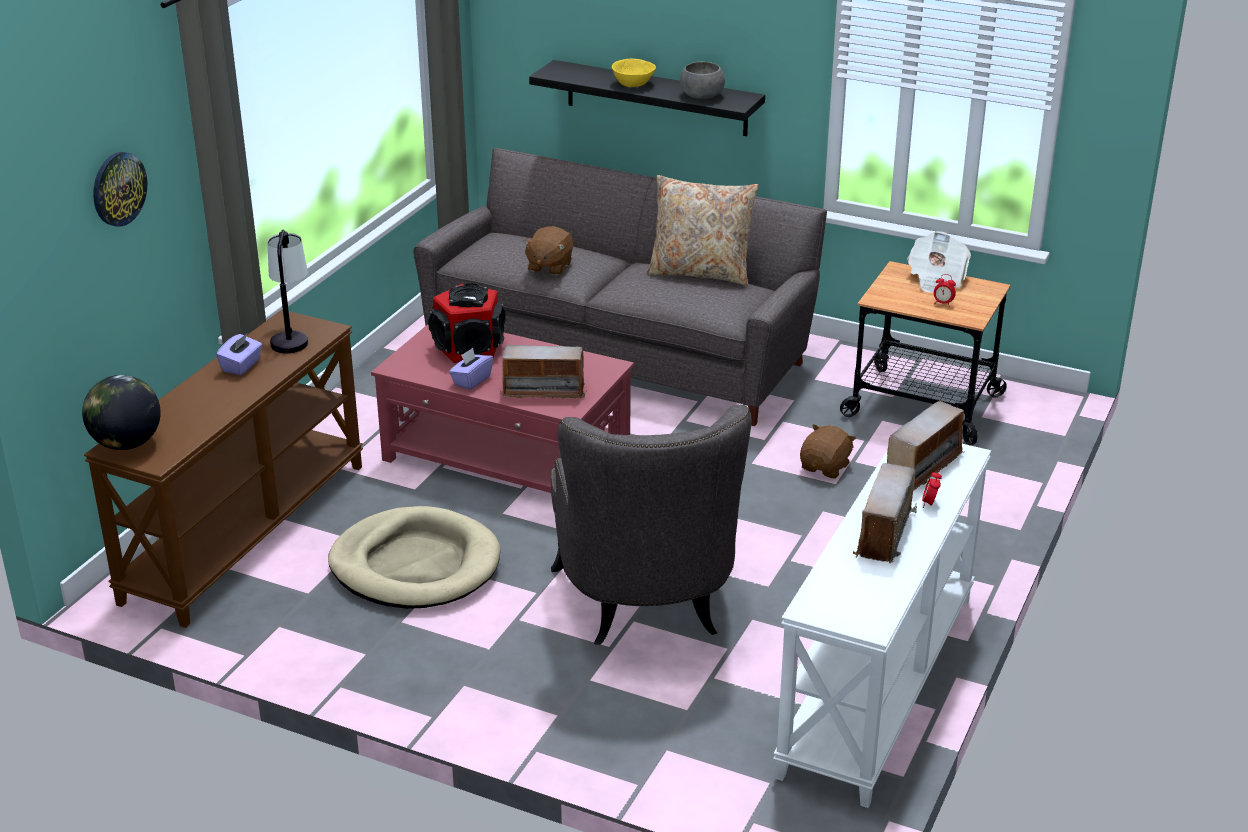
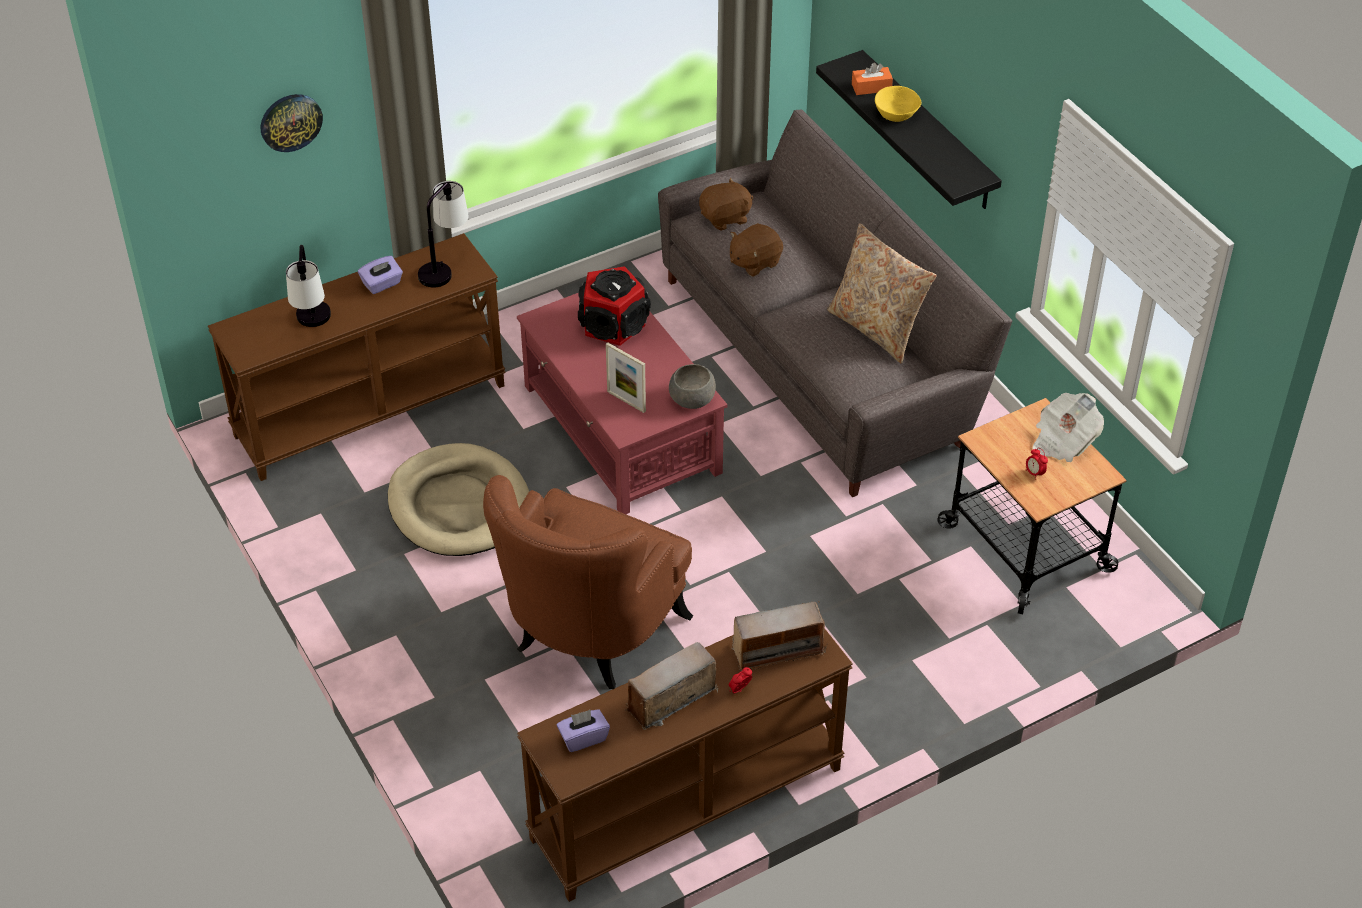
camera: 35 degrees right, 15 degrees up
(127, 444) = (241, 329): globe -> none
(206, 416) = (314, 327): none -> table lamp
(471, 380) = (582, 362): purple tissue box -> purple tissue box (583, 738)
(544, 390) = (626, 401): radio -> picture frame
(591, 75) = (871, 87): none -> orange tissue box
(647, 606) = (588, 635): grey armchair -> brown armchair
(701, 95) = (940, 157): grey bowl -> grey bowl (691, 398)
(825, 467) = (867, 572): brown plush toy -> brown plush toy (725, 218)
(880, 685) = (687, 805): white console table -> brown console table

